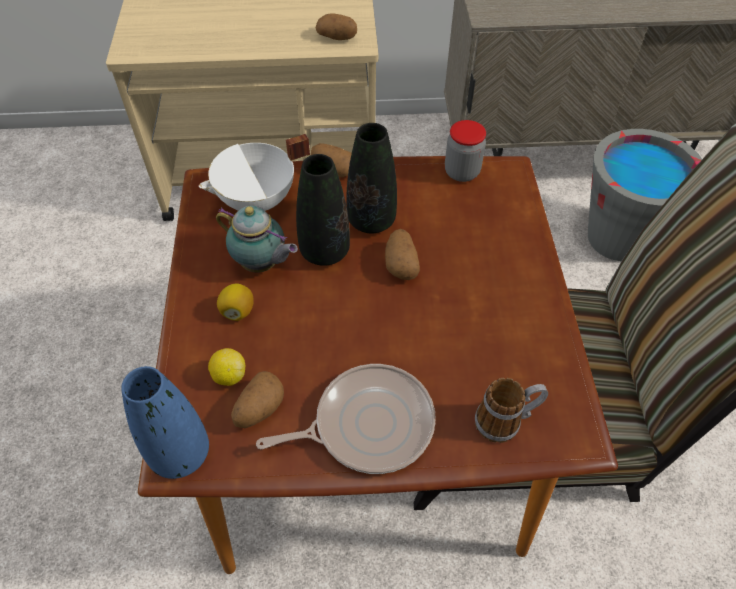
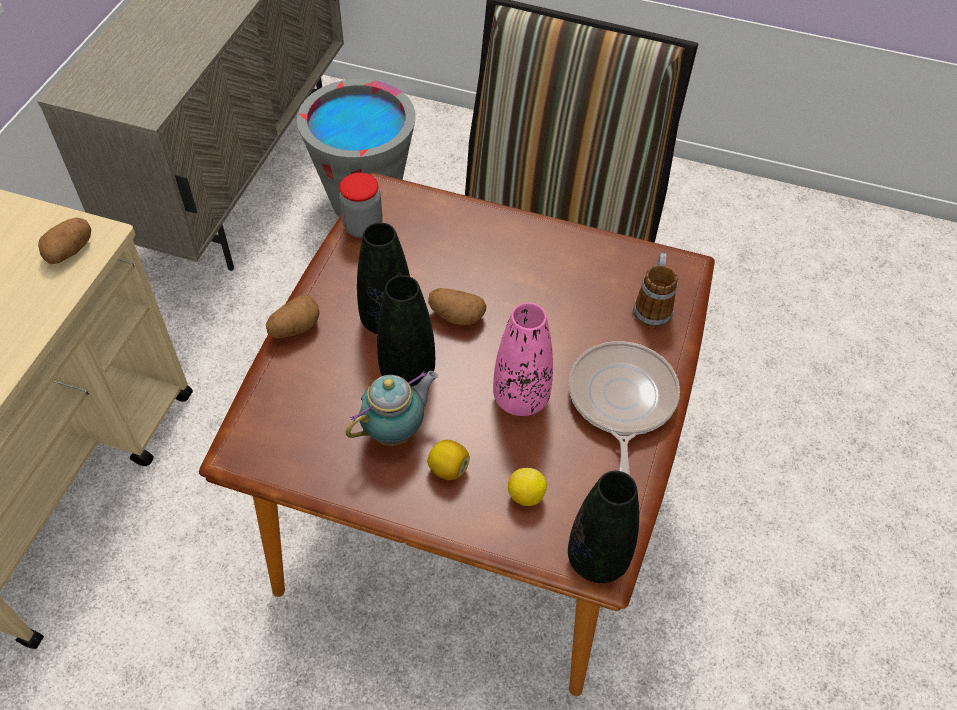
camera: 70 degrees left, 0 degrees up
(180, 453) = (597, 558): blue vase -> black vase
(258, 201) = (301, 410): white cooking pot -> none
(259, 409) = (573, 480): potato -> none
(333, 340) = (521, 398): none -> pink vase

